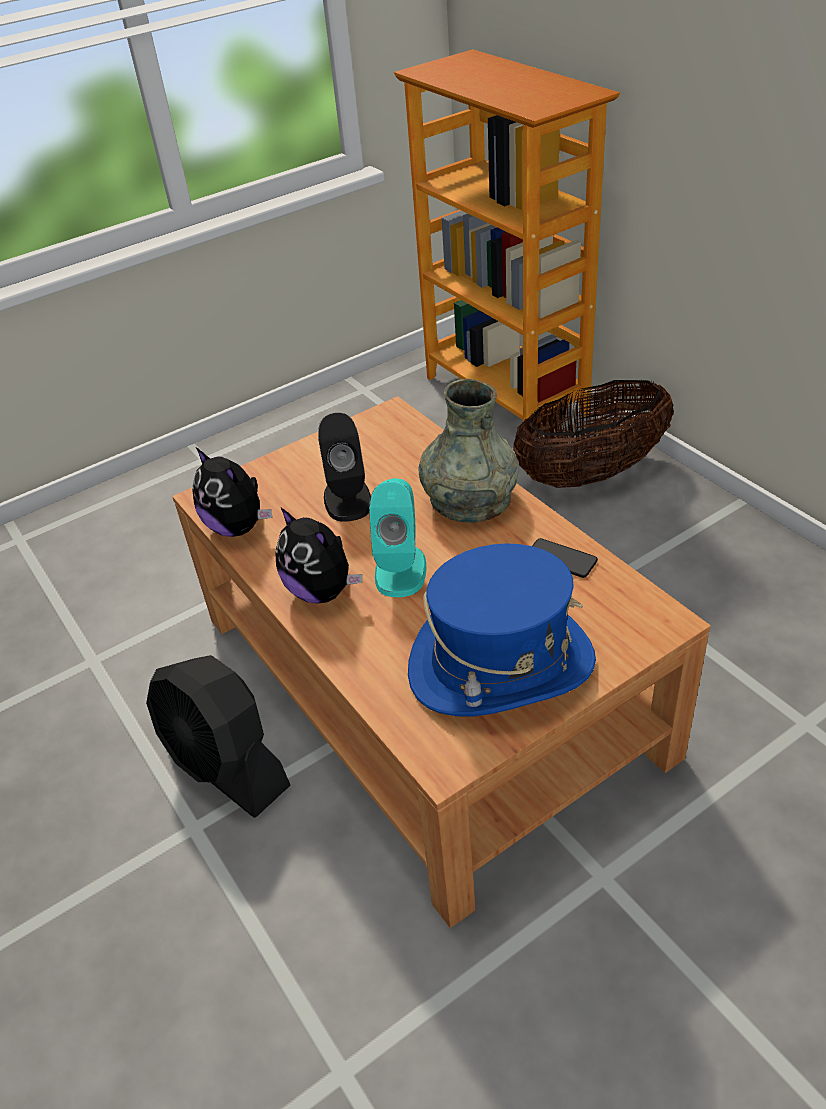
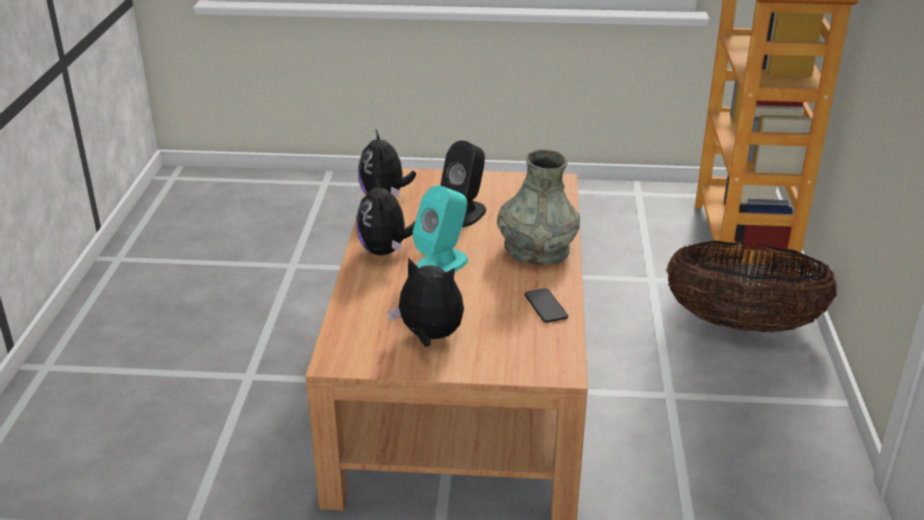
camera: 35 degrees right, 10 degrees down
(226, 766) = (299, 357): black fan -> none
(501, 666) = (429, 337): blue hat -> plush toy

